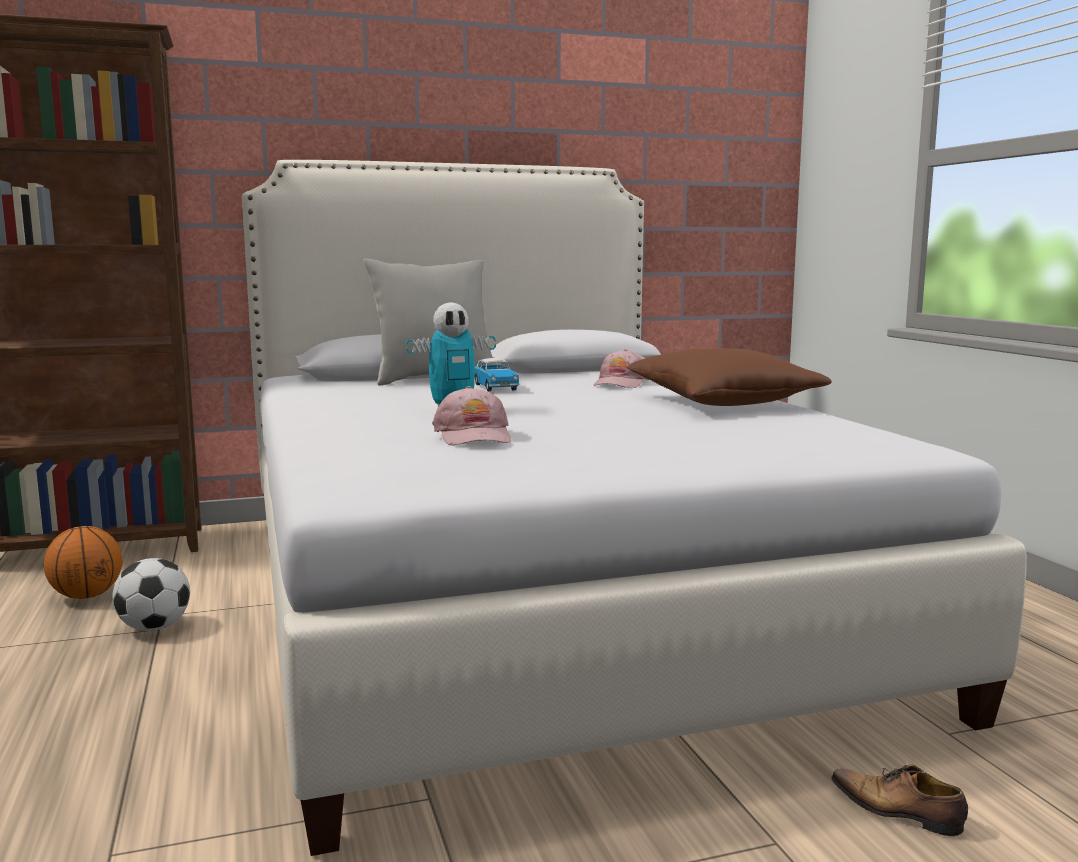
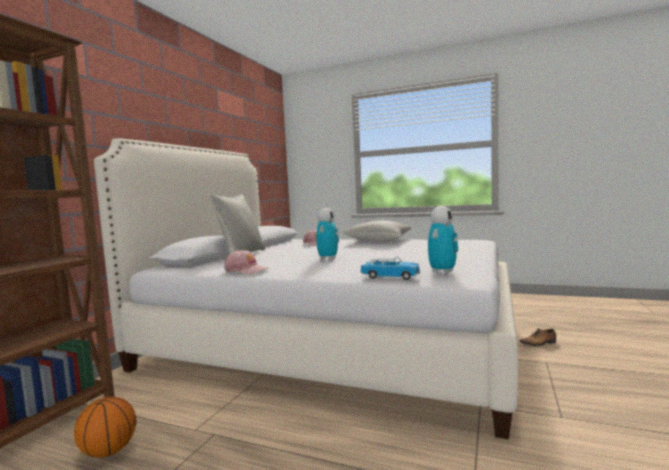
camera: 50 degrees left, 5 degrees down
(155, 627) = (210, 435): football -> none
(381, 472) = (442, 272): none -> toy robot
(474, 436) = (397, 259): pink cap -> pink cap (246, 270)
(495, 387) = (285, 252): toy car -> toy car (390, 277)
(723, 403) = (378, 241): brown pillow -> grey pillow

